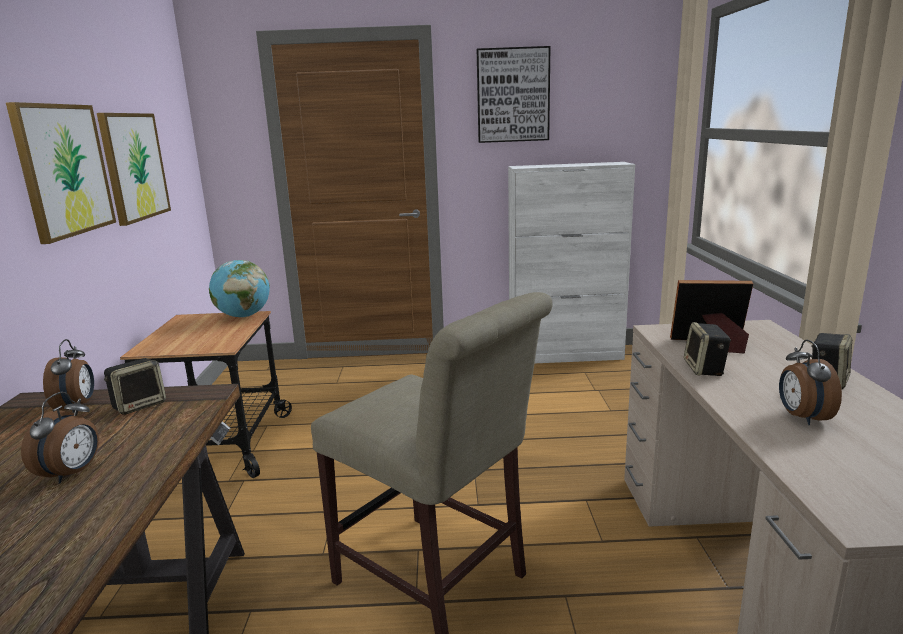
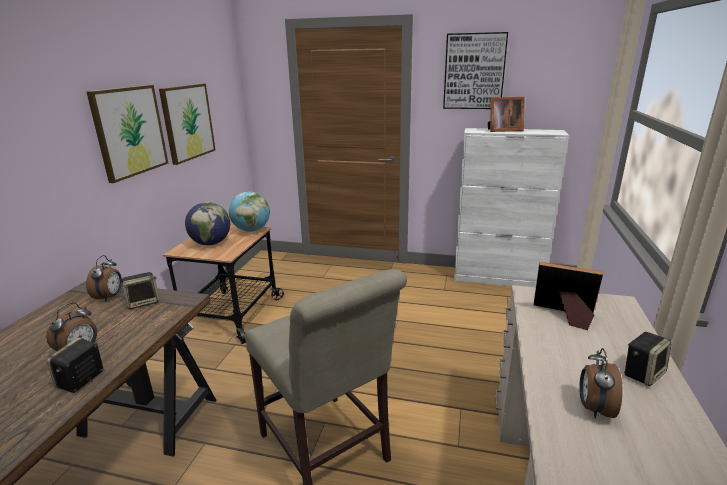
camera: 15 degrees right, 5 degrees up
(190, 336) = (211, 243): none -> globe
(556, 165) = (503, 130): none -> picture frame
(705, 369) = (542, 341): speaker -> speaker (81, 381)

